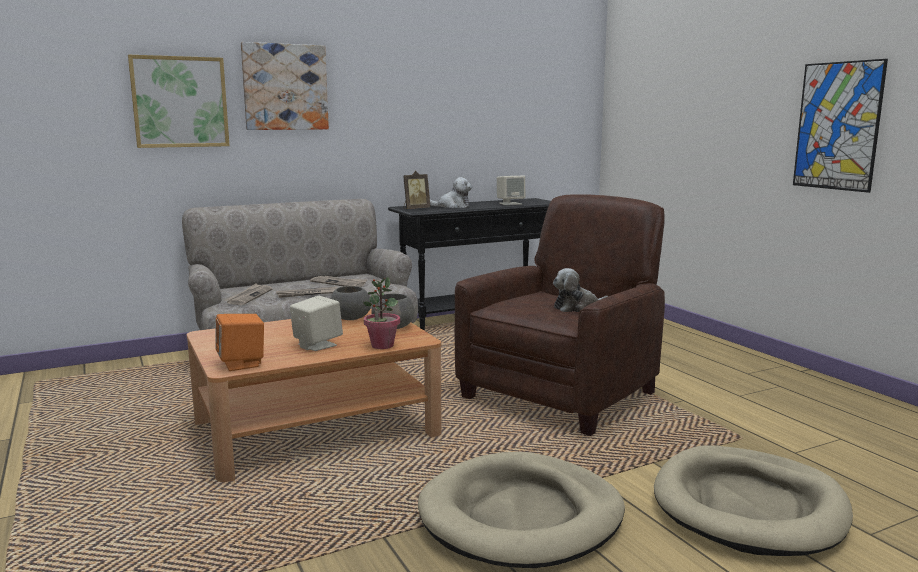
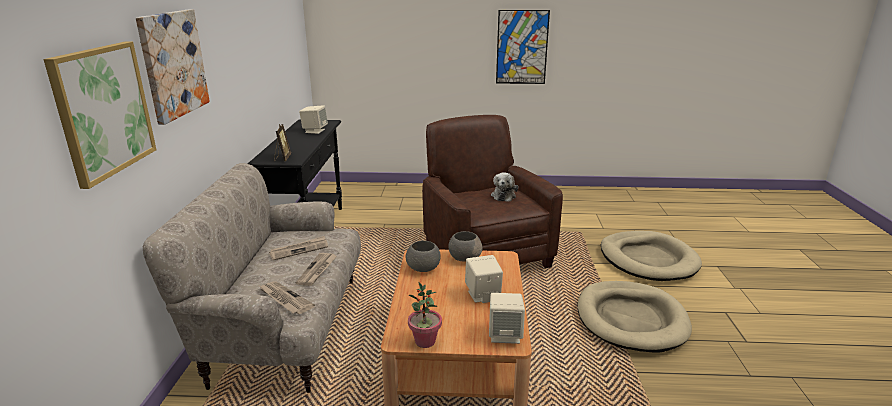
camera: 60 degrees left, 10 degrees up
(242, 364) = (505, 335): orange speaker -> beige speaker
(382, 345) = (506, 272): potted plant -> potted plant (425, 341)
(452, 206) = (293, 146): plush toy -> none

